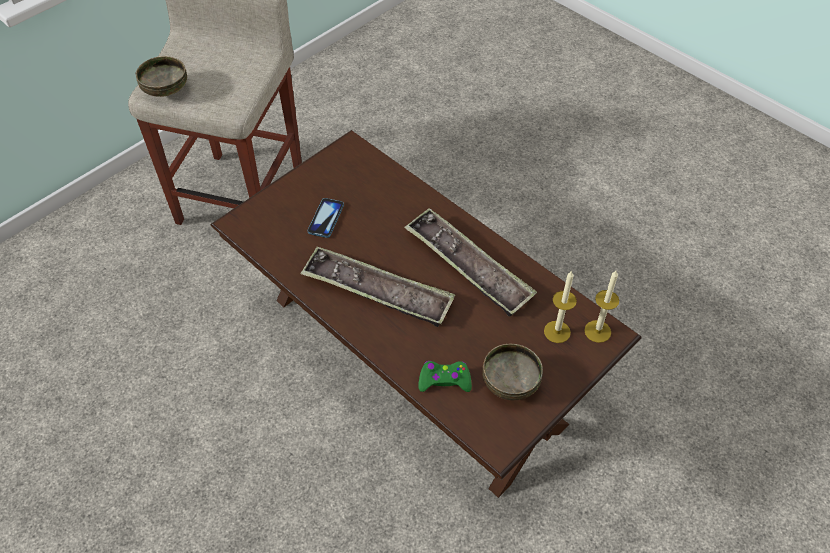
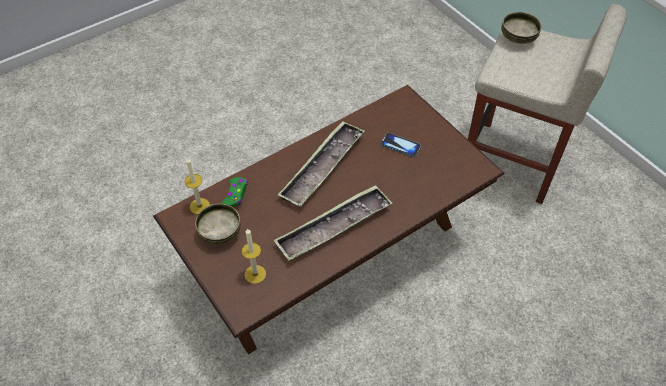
camera: 100 degrees right, 0 degrees up
(597, 331) = (247, 303): candle -> candle (199, 206)

